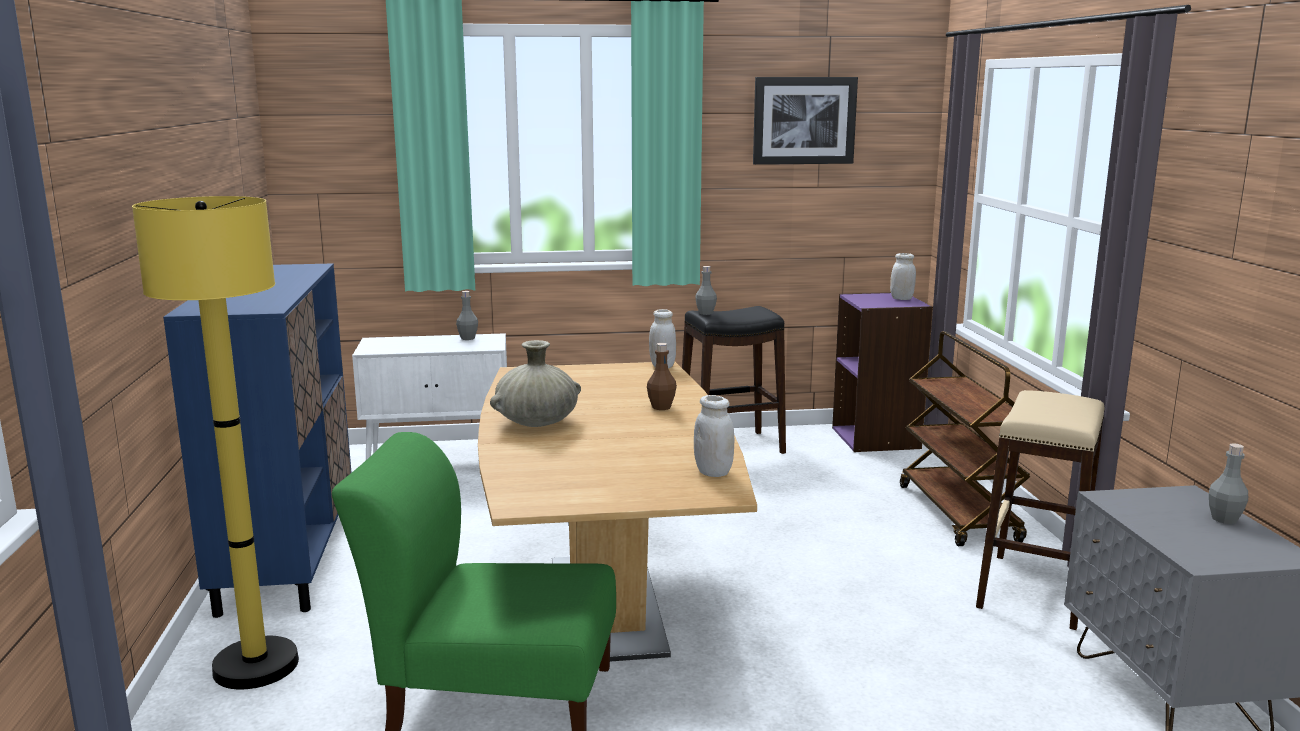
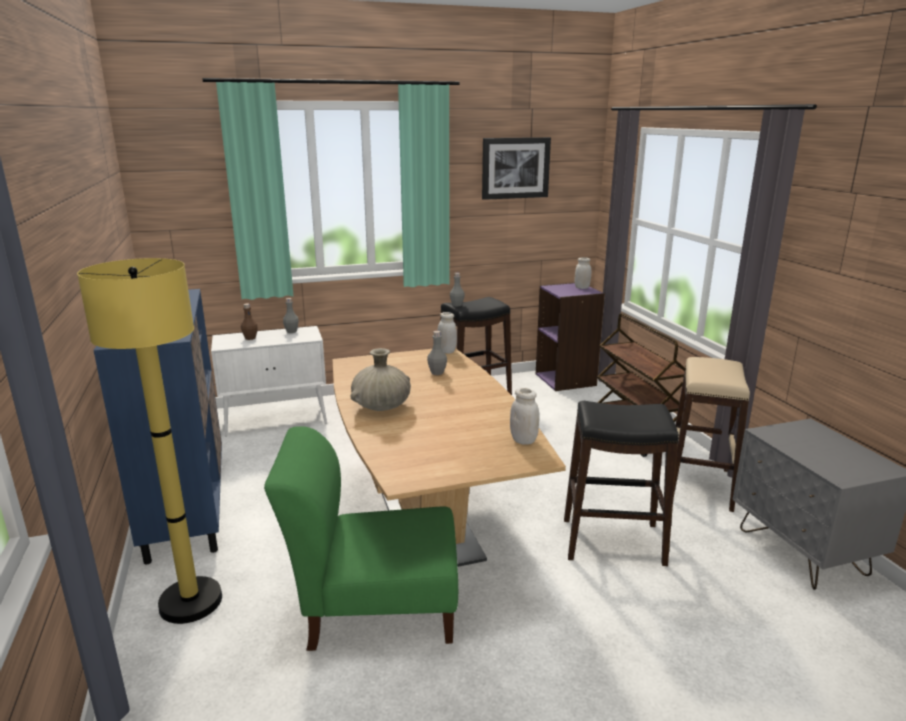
camera: 10 degrees left, 5 degrees up
(661, 407) = (462, 386): brown bottle -> brown bottle (250, 338)
(869, 651) = (613, 541): none -> black stool
(1224, 519) = (839, 443): grey bottle -> grey bottle (437, 372)

